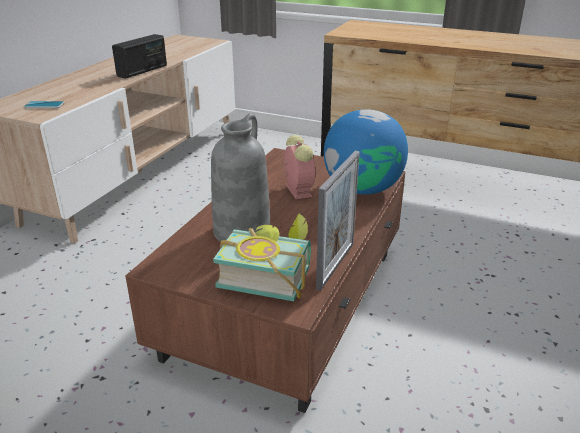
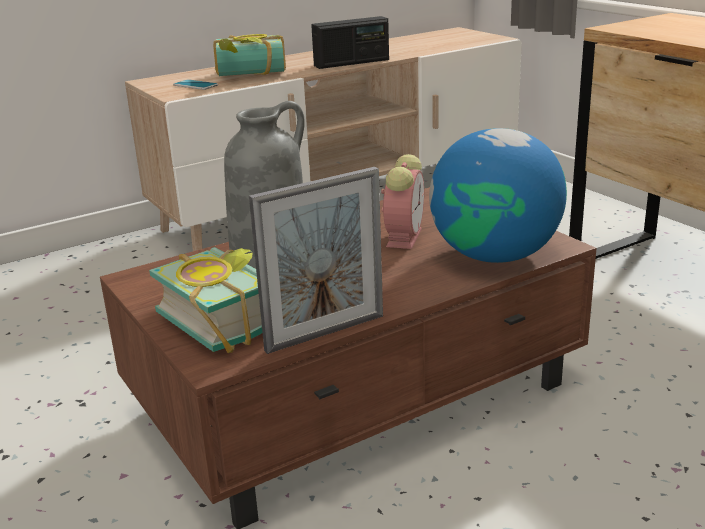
camera: 35 degrees right, 5 degrees down
(79, 90) = (251, 75): none -> book

